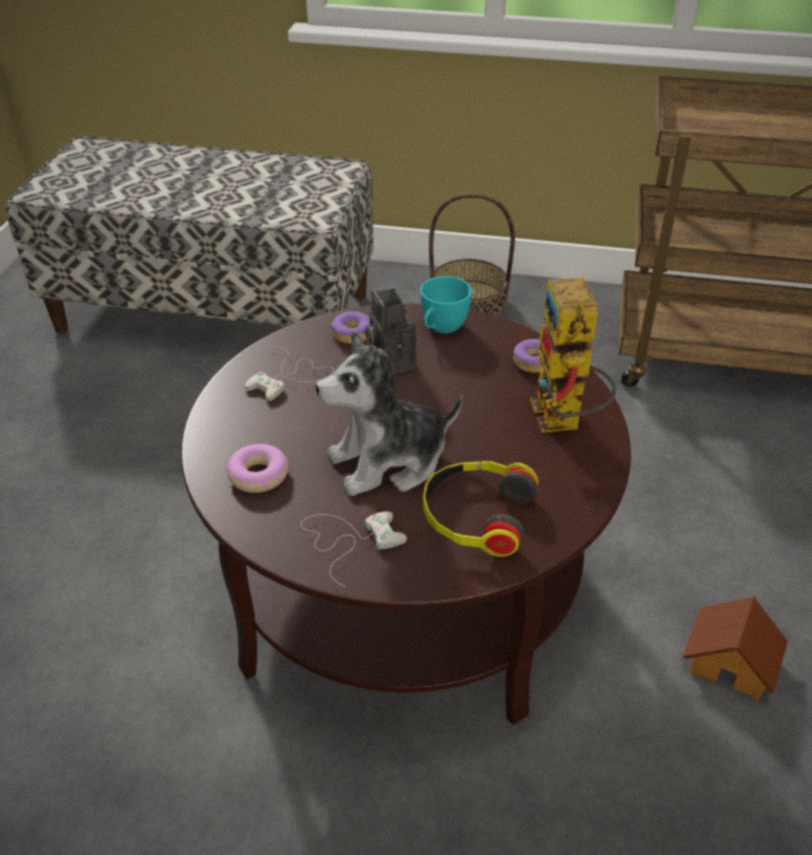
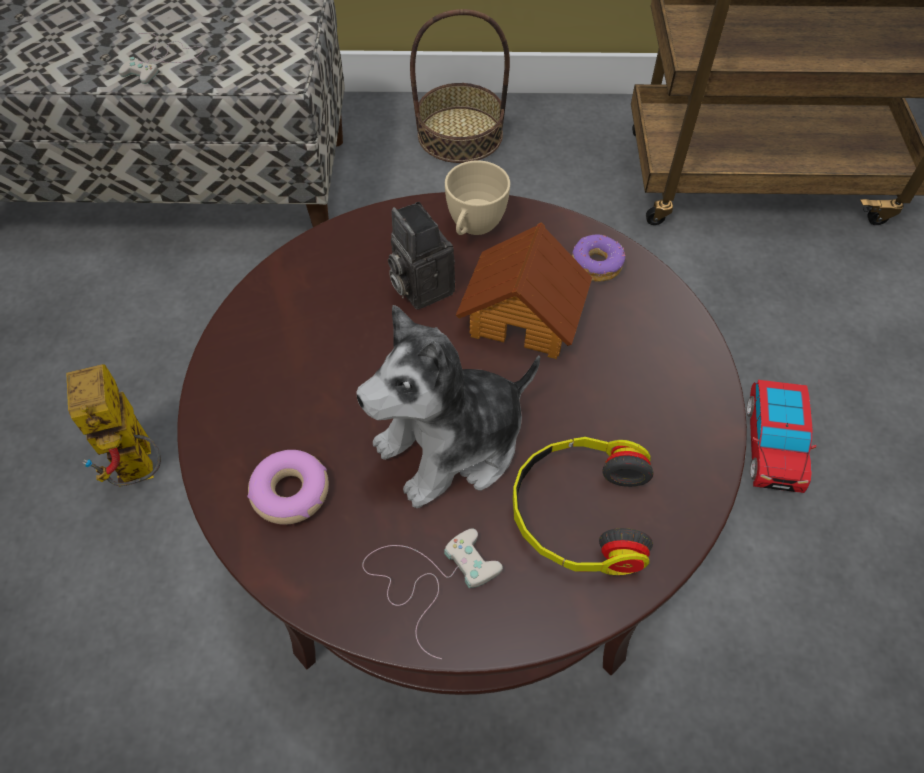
camera: 10 degrees left, 15 degrees up
(290, 377) = (299, 328): white game controller -> white game controller (163, 60)
(351, 334) = (364, 250): donut -> none
(441, 328) = (473, 228): turquoise cup -> beige cup
(563, 422) = (652, 352): toy robot -> toy robot (142, 471)
(703, 567) = (773, 443): none -> toy car
(731, 661) = (822, 555): toy house -> toy house (524, 314)

